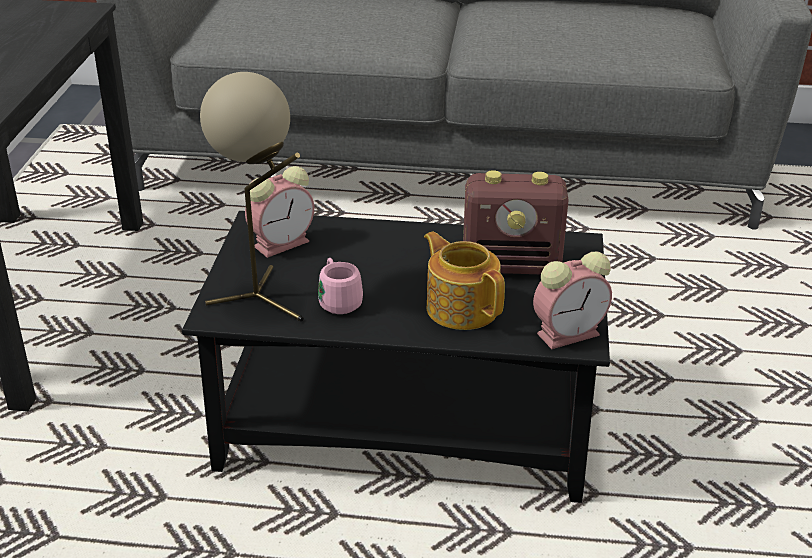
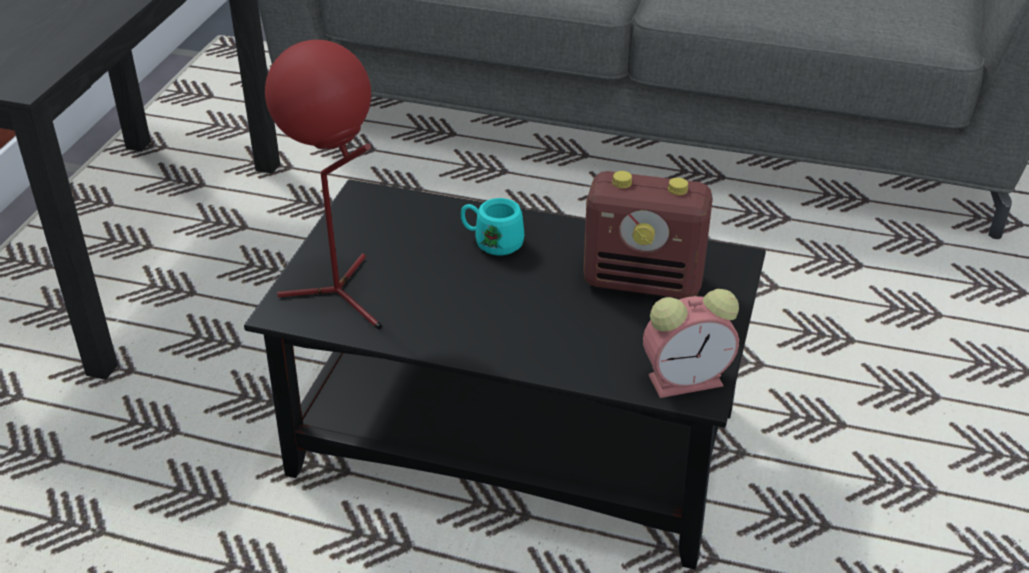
camera: 10 degrees right, 5 degrees up
(262, 299) = (343, 296): beige table lamp -> red table lamp
(283, 243) = (386, 226): alarm clock -> none
(338, 300) = (428, 306): pink mug -> none
(377, 247) = (491, 242): none -> turquoise mug
(462, 308) = (568, 331): teapot -> none

